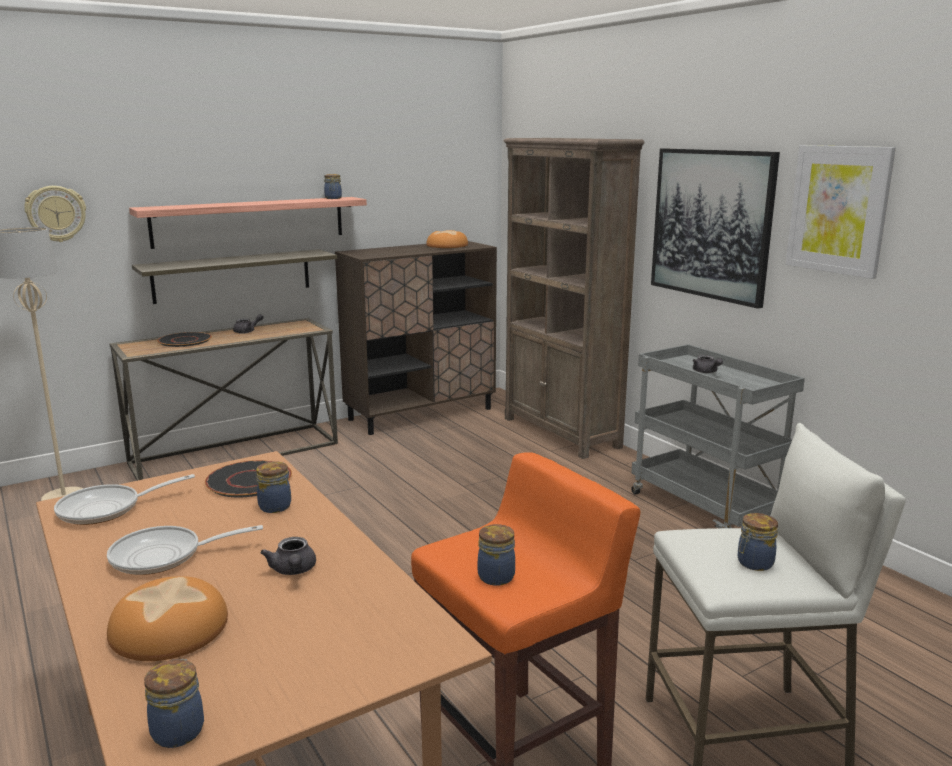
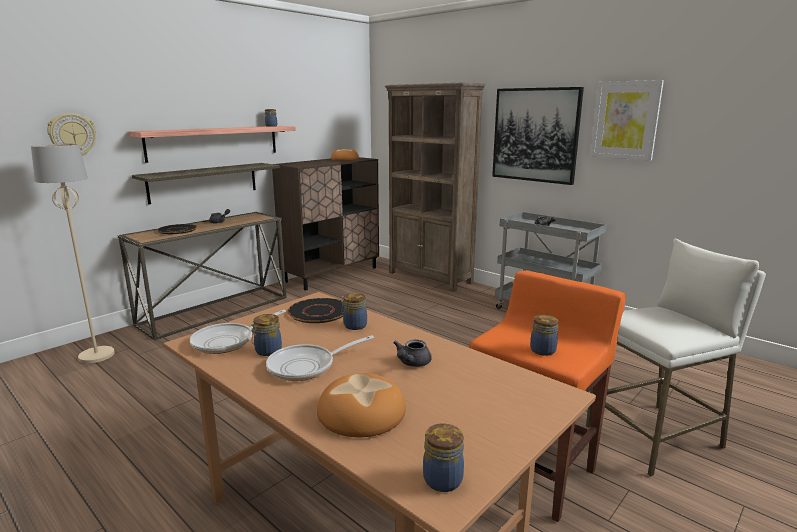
camera: 15 degrees left, 0 degrees up
(293, 571) = (411, 363): grey teapot -> grey teapot turned 60 degrees clockwise
(753, 563) = (674, 325): jar -> jar (267, 351)

